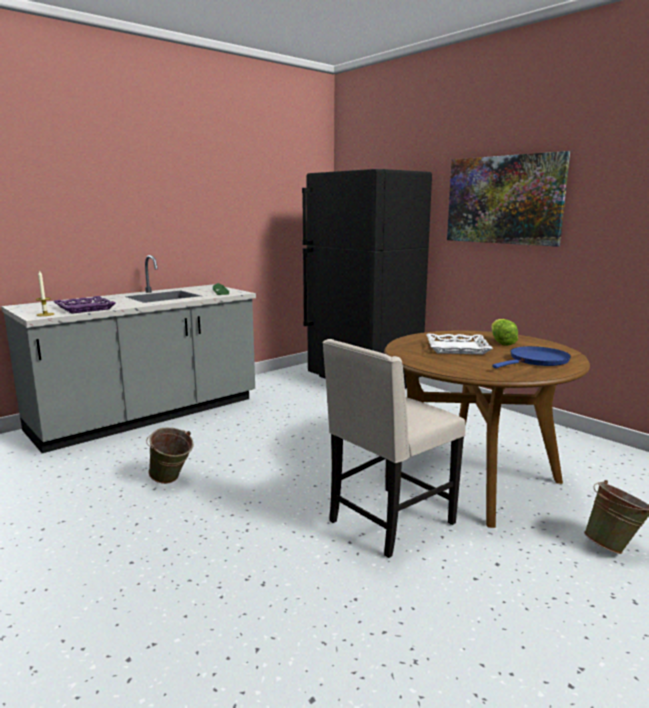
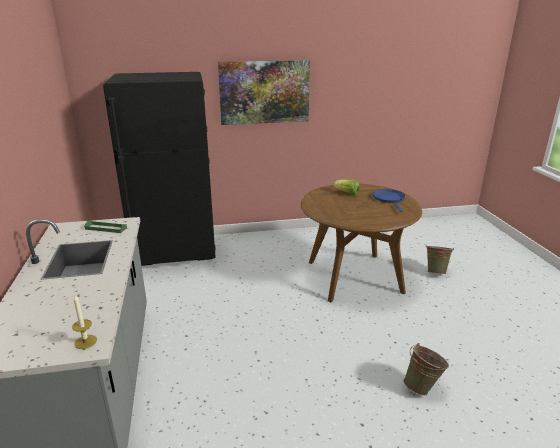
camera: 60 degrees left, 10 degrees up
(85, 308) = (85, 311): purple tray -> none
(171, 481) = (261, 399): green bucket -> green bucket (422, 387)
(388, 523) = (383, 321): beige chair -> none
(457, 348) = (348, 206): white tray -> none

